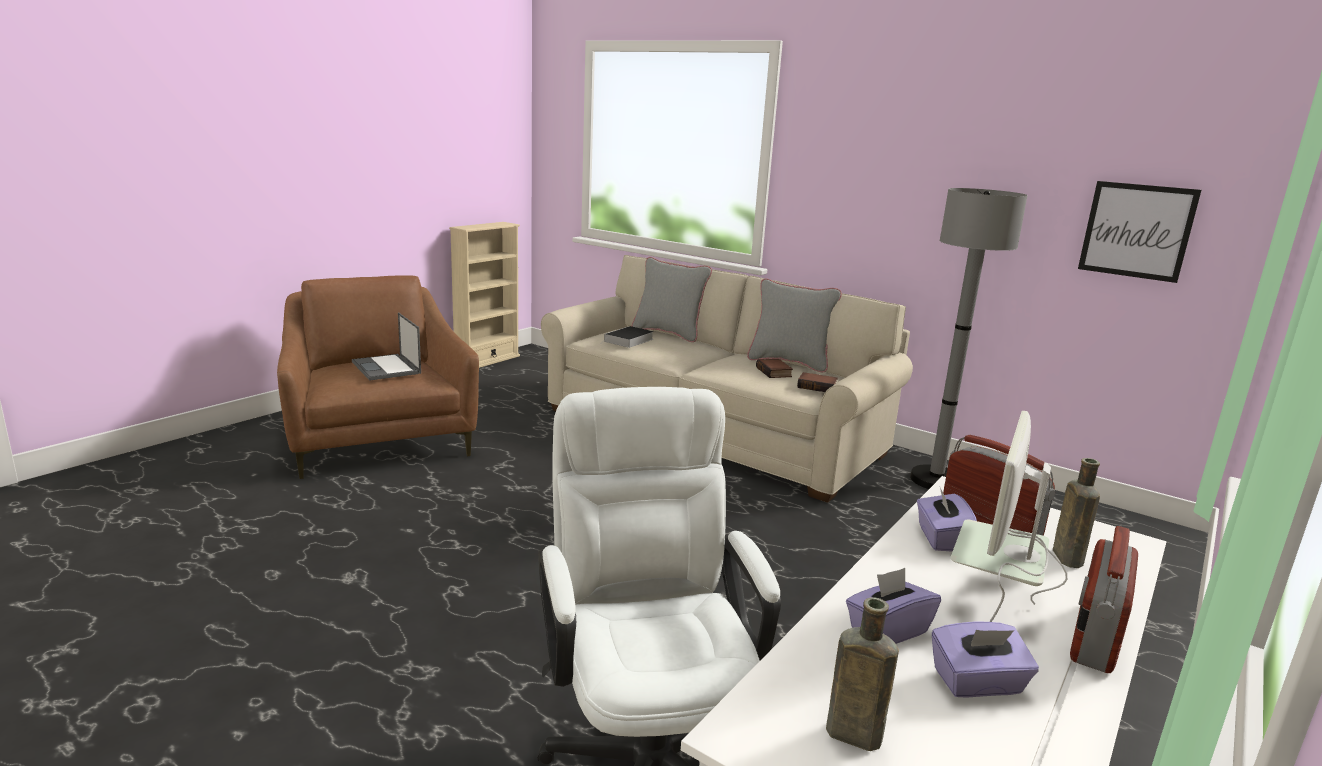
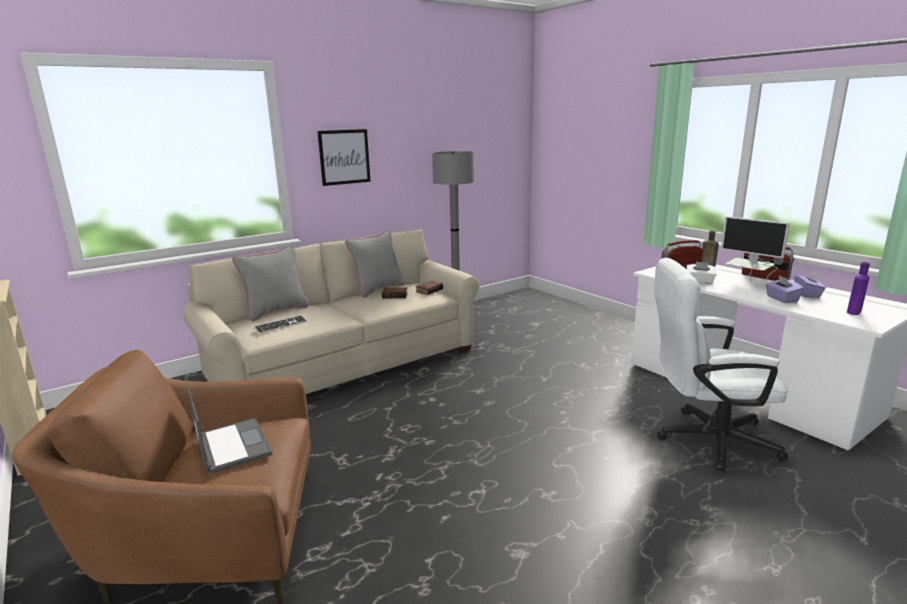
camera: 70 degrees left, 0 degrees up
(387, 368) = (232, 445): laptop -> laptop turned 105 degrees counterclockwise
(628, 340) = (281, 325): book -> keyboard
(849, 733) = (853, 312): brown bottle -> purple bottle
(941, 538) = (699, 282): purple tissue box -> white tissue box
(1136, 231) = (486, 161): picture -> picture (344, 157)

